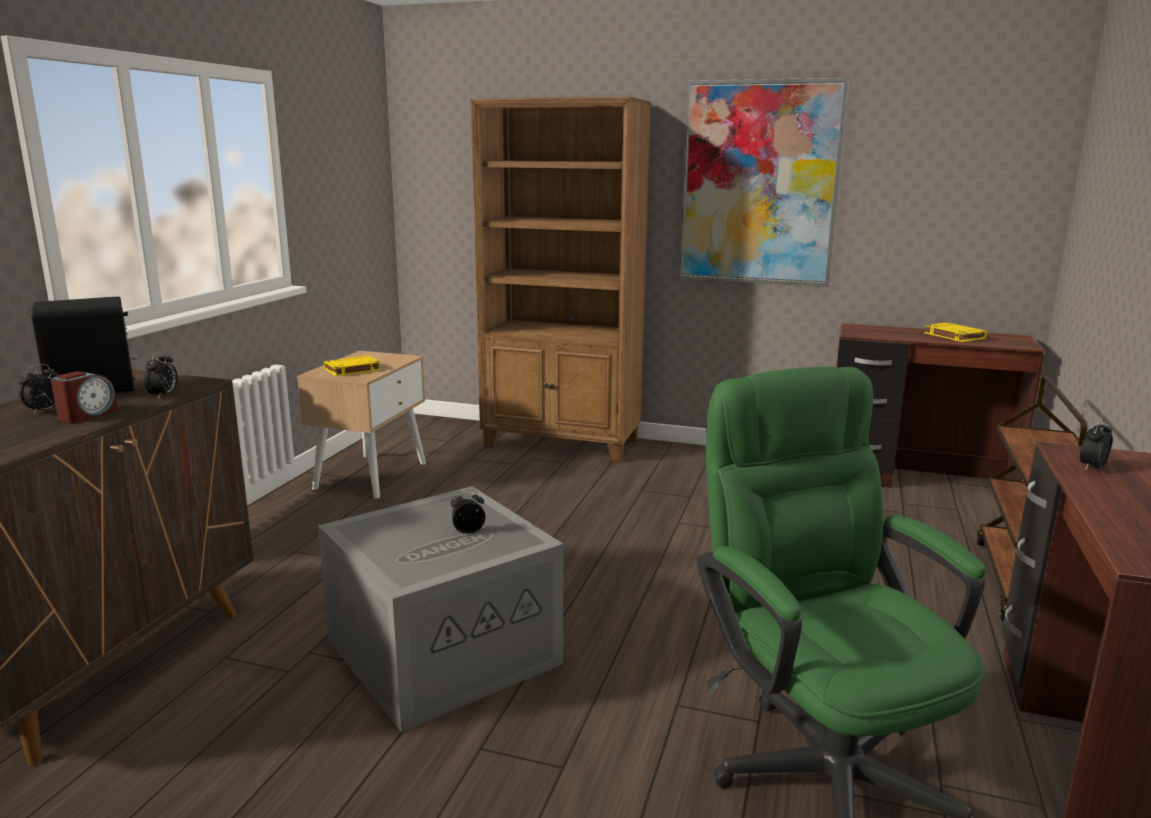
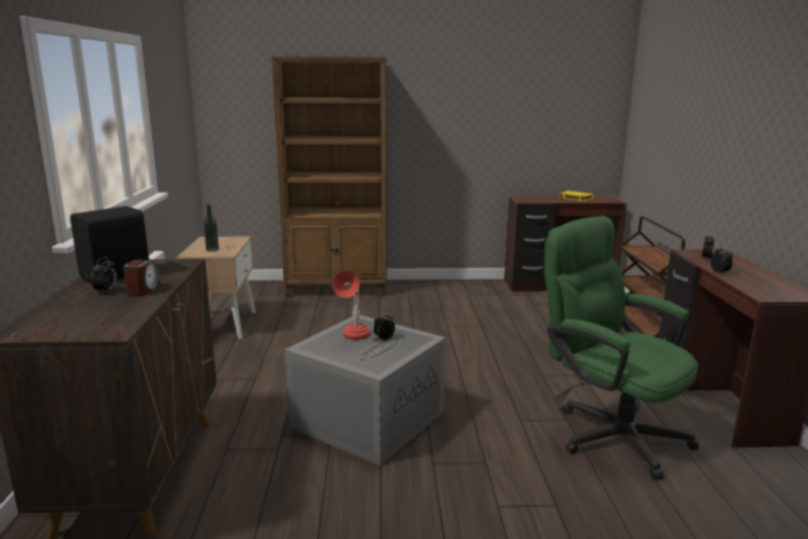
camera: 20 degrees left, 0 degrees up
(163, 395) = (176, 273): alarm clock -> alarm clock (720, 273)
(352, 370) = (212, 250): yellow book -> bottle
(427, 523) = (353, 338): none -> red table lamp
(759, 184) = (456, 111): picture -> none

